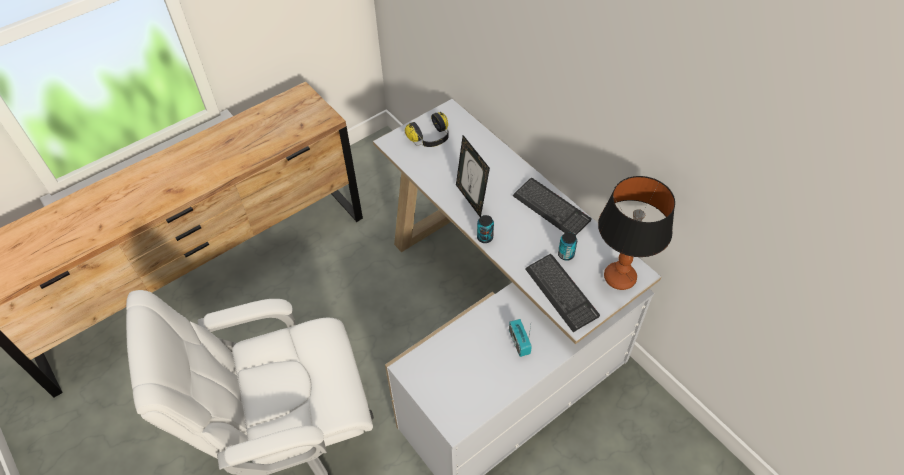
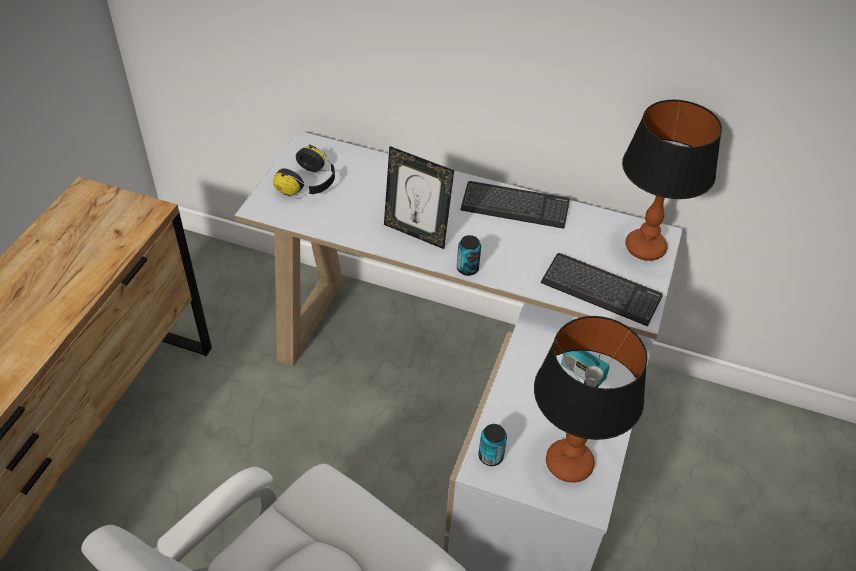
camera: 35 degrees left, 5 degrees down
(462, 395) = (569, 464): none -> table lamp
(566, 254) = (571, 248): can -> can (490, 456)

